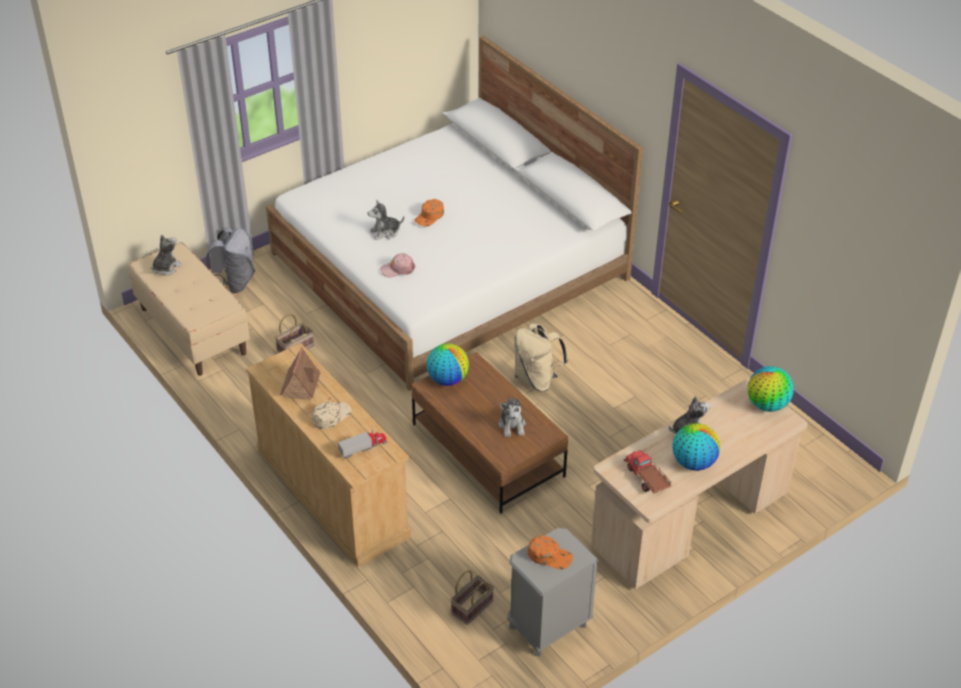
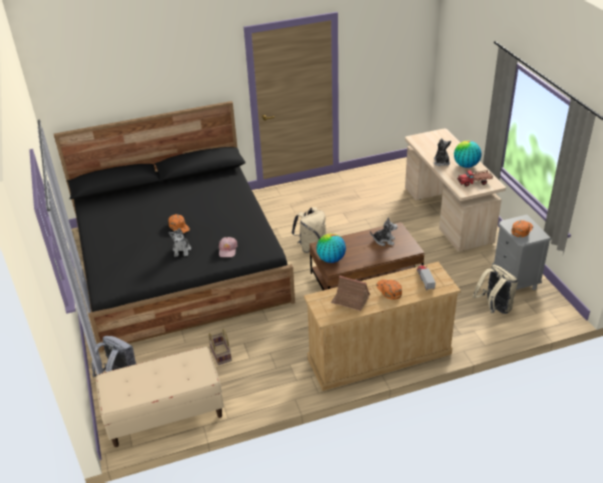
camera: 70 degrees left, 5 degrees down
(166, 268) = (126, 388): plush toy -> none
(331, 416) = (388, 290): beige cap -> orange cap
(450, 266) = (179, 262): white bed -> black bed
(472, 606) = (494, 308): basket -> beige backpack
(767, 405) = (428, 136): globe -> none

